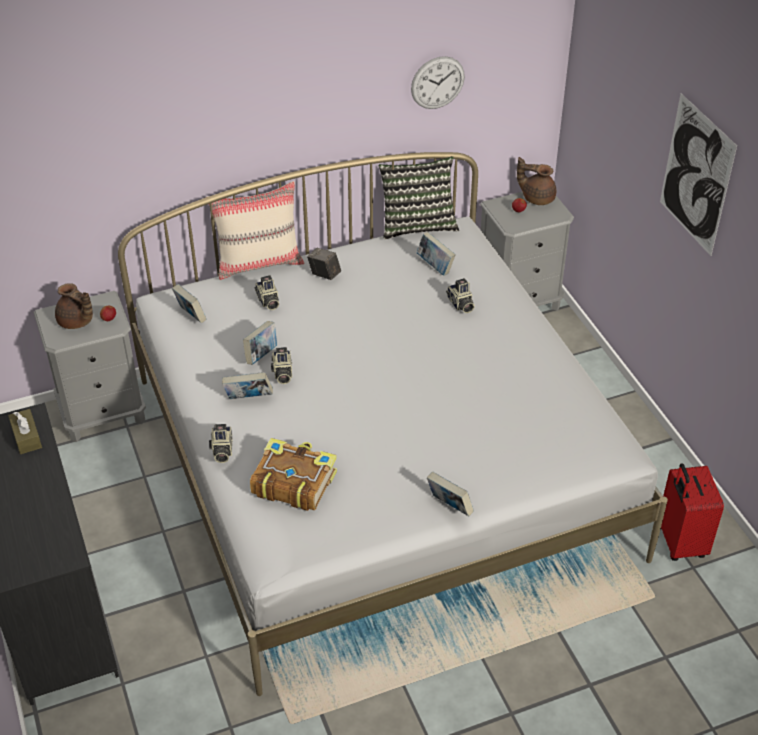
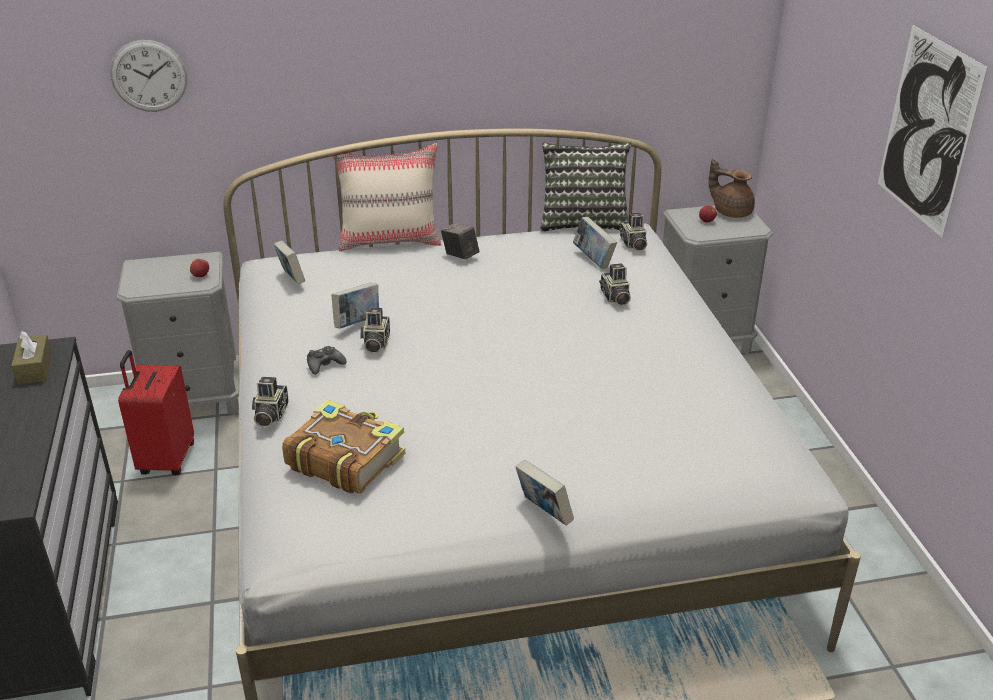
camera: 10 degrees right, 10 degrees down
(76, 322) = (163, 275): brown teapot -> none
(248, 399) = (325, 364): book -> black game controller
(268, 301) = (385, 274): camera -> camera (633, 244)
(437, 82) = (617, 46): wall clock -> wall clock (149, 76)
(679, 542) = (876, 631): red suitcase -> red suitcase (166, 460)

